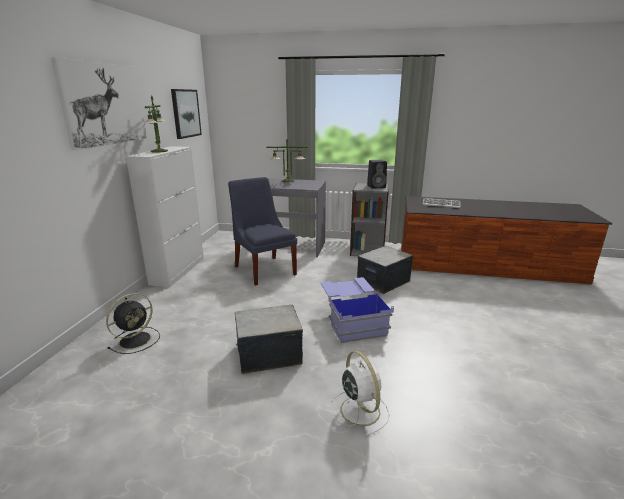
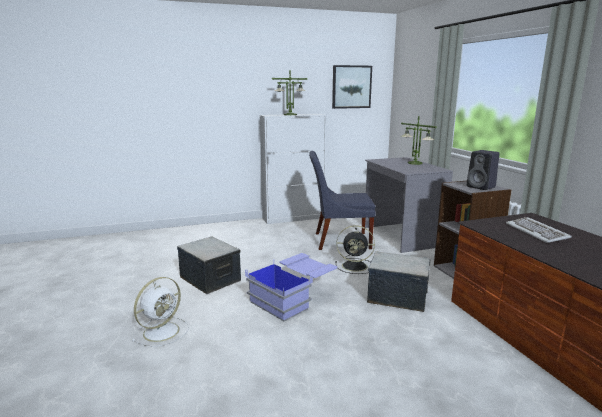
camera: 60 degrees right, 5 degrees down
(105, 104) = (248, 76): picture -> none
(136, 339) = (196, 238): black fan -> black fan (355, 266)
(264, 269) = (339, 240): blue chair -> blue chair turned 120 degrees counterclockwise

